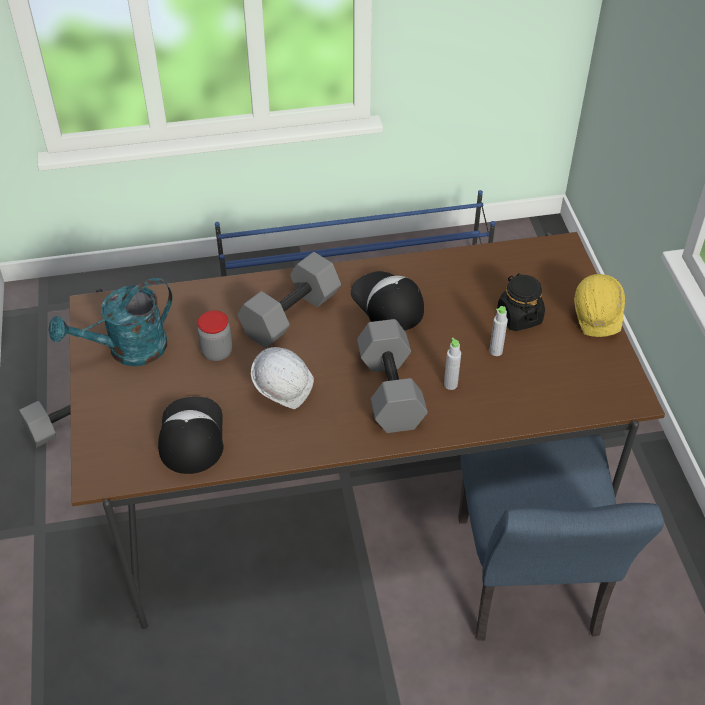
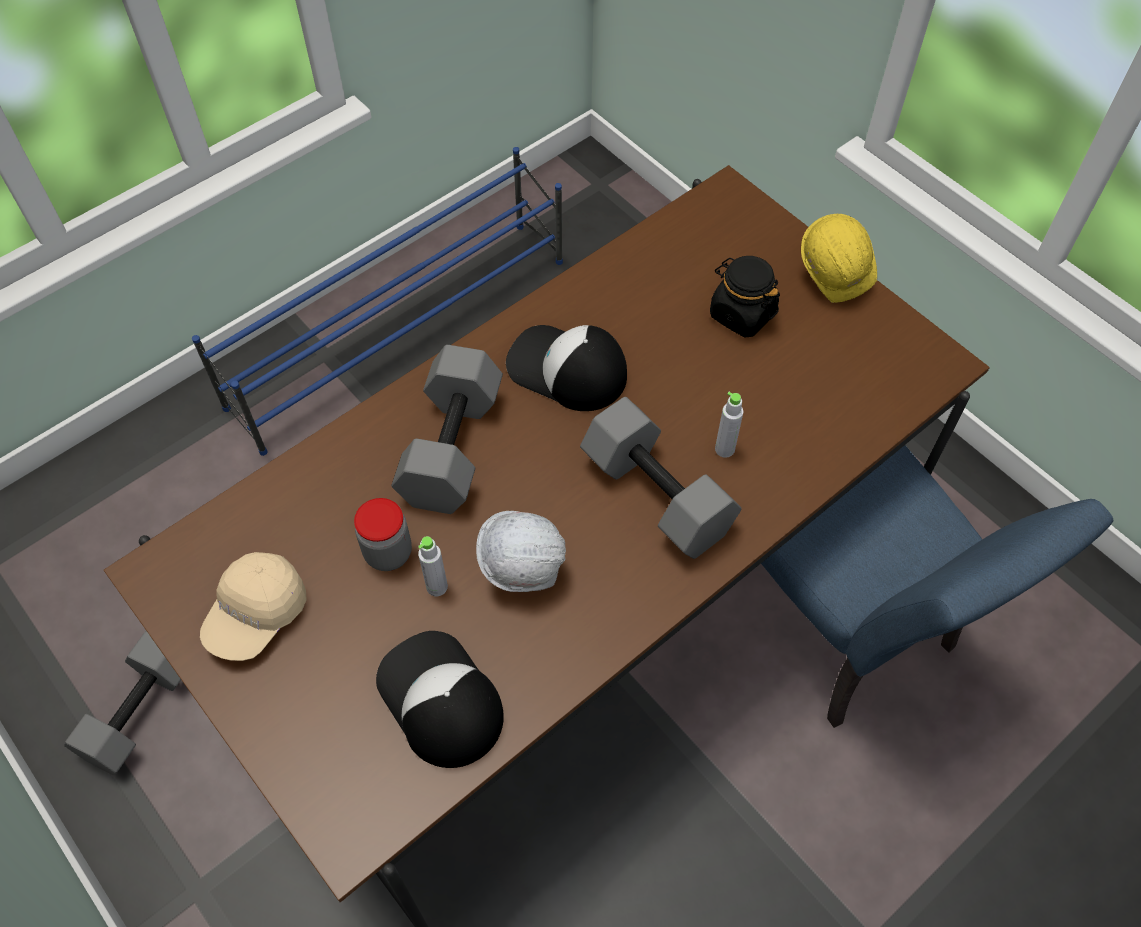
camera: 30 degrees left, 10 degrees up
(128, 351) = (256, 615): turquoise watering can -> beige cap
(496, 351) = (746, 375): grey bottle -> grey bottle (437, 587)

